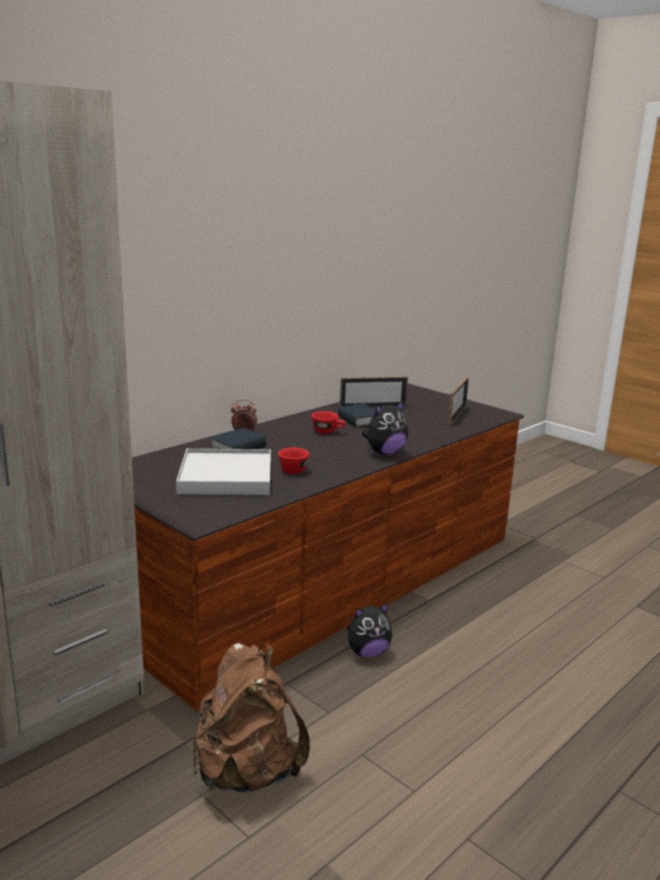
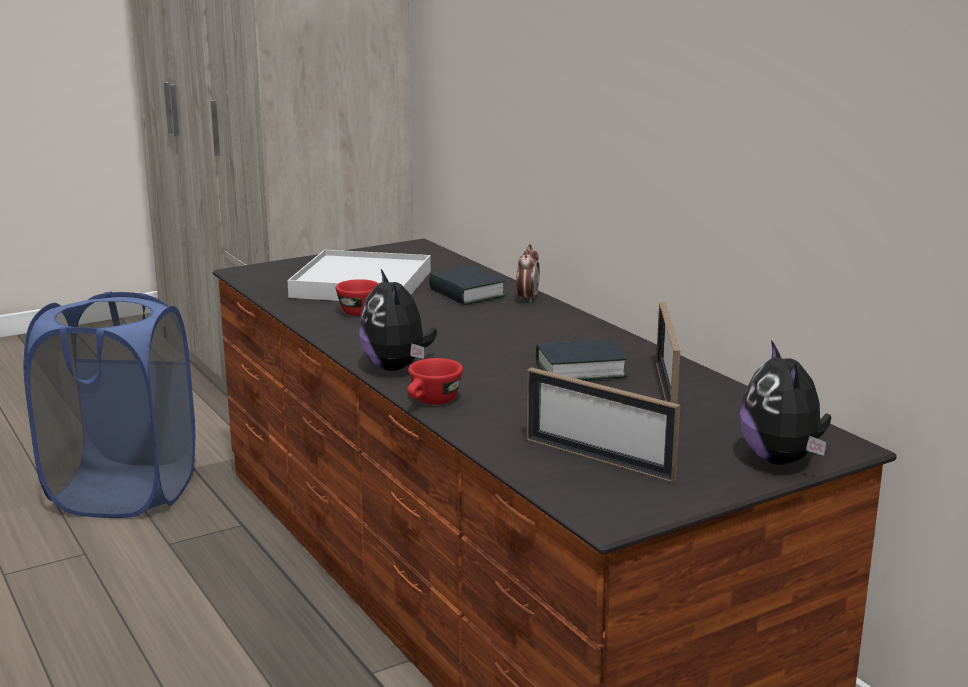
camera: 105 degrees right, 0 degrees up
(247, 772) = (123, 492): brown backpack -> blue laundry basket
(328, 432) = (520, 344): red cup -> red cup (432, 402)
(367, 652) = (263, 587): plush toy -> plush toy (782, 460)

